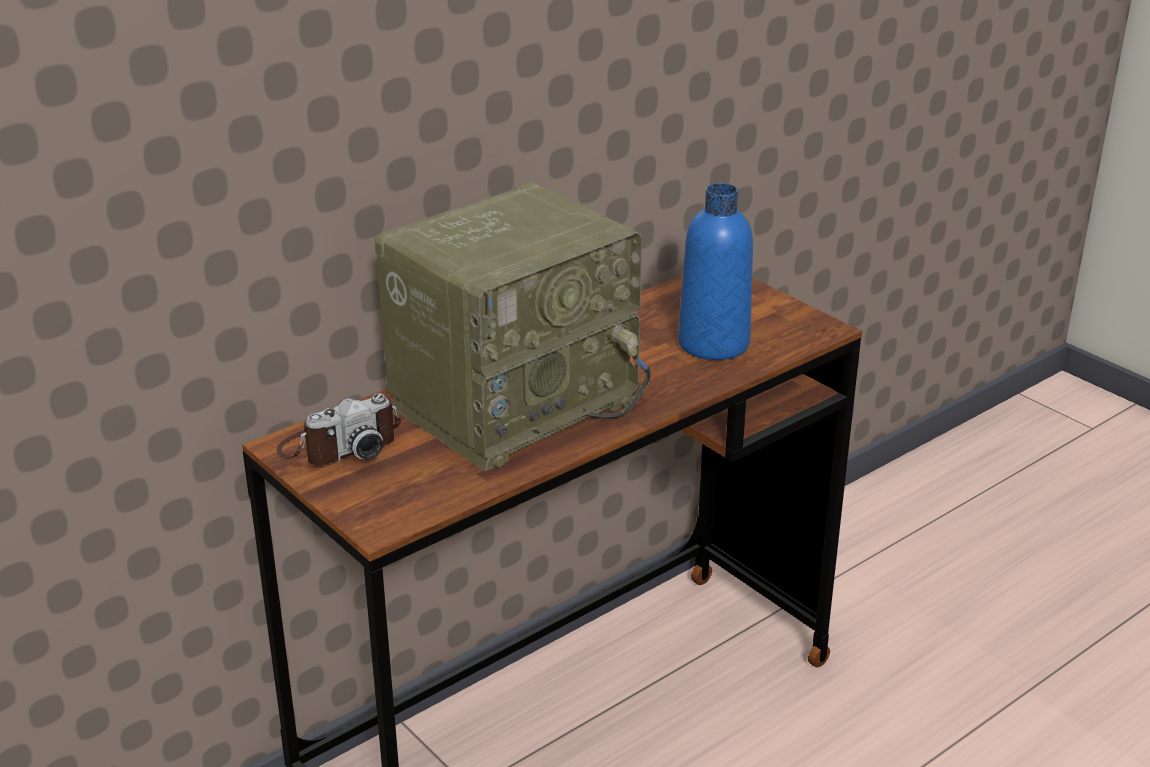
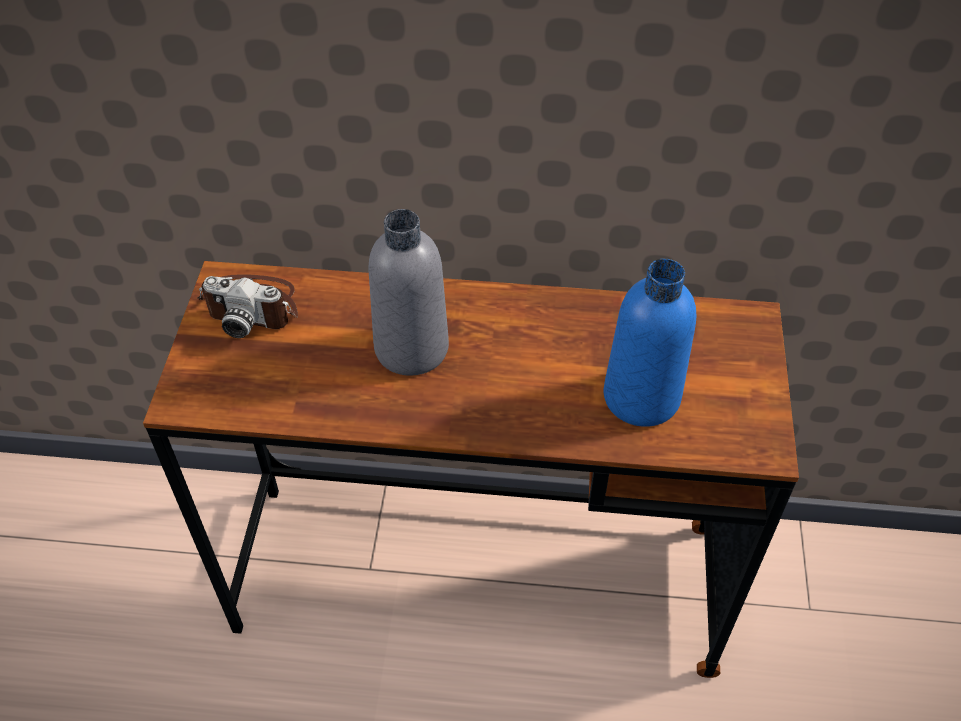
camera: 45 degrees right, 20 degrees up
(514, 401) = (411, 348): radio -> grey bottle

